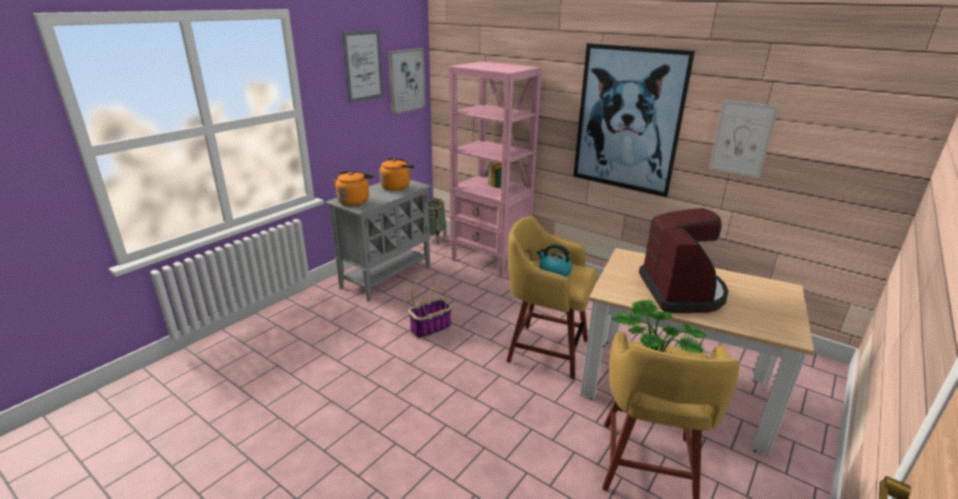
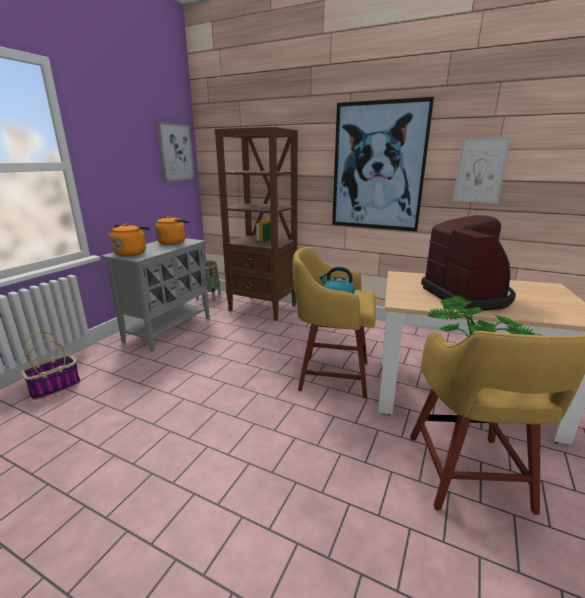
camera: 10 degrees left, 5 degrees down
(363, 66) = (133, 131): picture -> none
(431, 327) = (217, 368): basket -> basket (56, 387)
(490, 260) = (263, 308): pink bookcase -> brown bookcase

